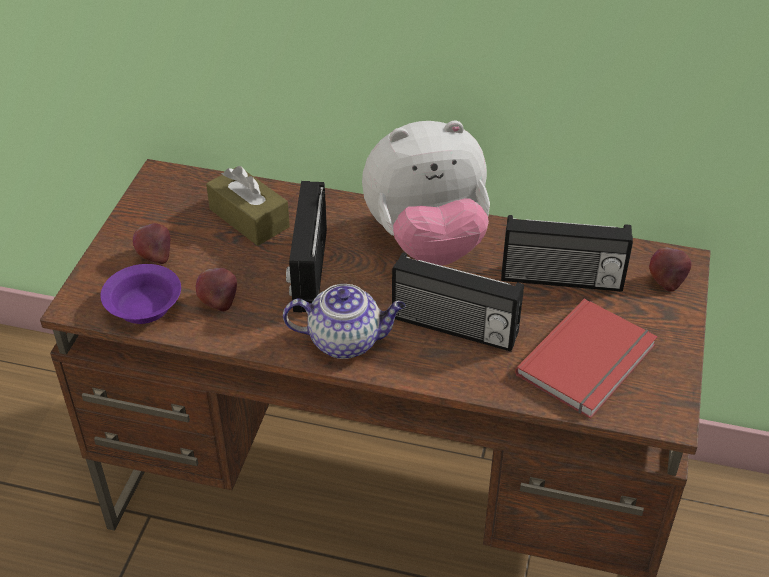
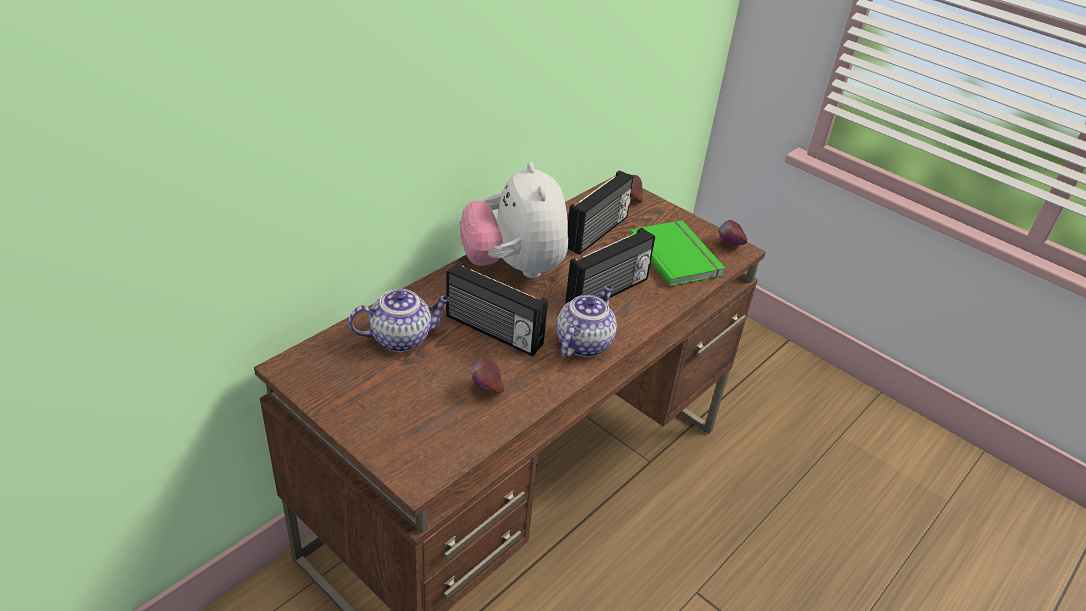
camera: 65 degrees left, 5 degrees down
(145, 306) = (456, 434): purple bowl -> none
(155, 256) = (397, 407): apple -> apple (730, 245)
(249, 218) = (402, 338): brown tissue box -> teapot
(427, 242) = (514, 267): plush toy -> plush toy turned 150 degrees clockwise
(590, 362) = (677, 255): red book -> green book

